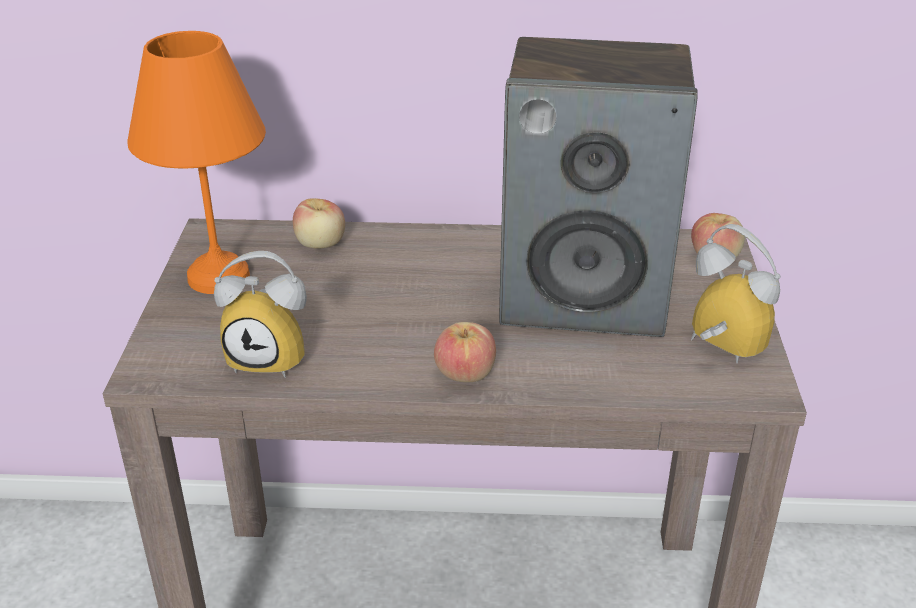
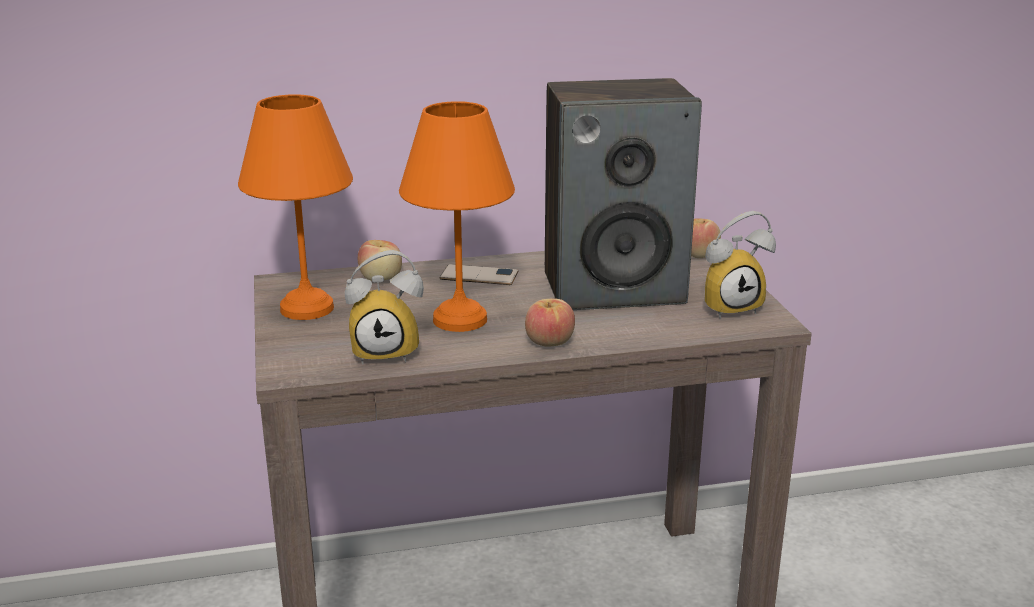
camera: 15 degrees left, 10 degrees down
(379, 318) = (460, 318): none -> orange table lamp
(433, 255) = (479, 276): none -> phone
(718, 351) = (730, 306): alarm clock -> alarm clock turned 135 degrees clockwise

